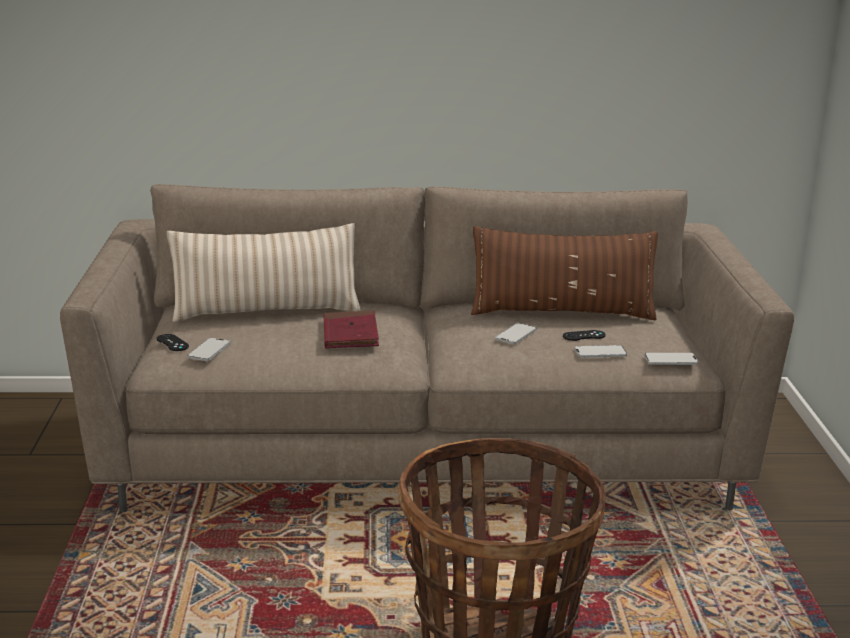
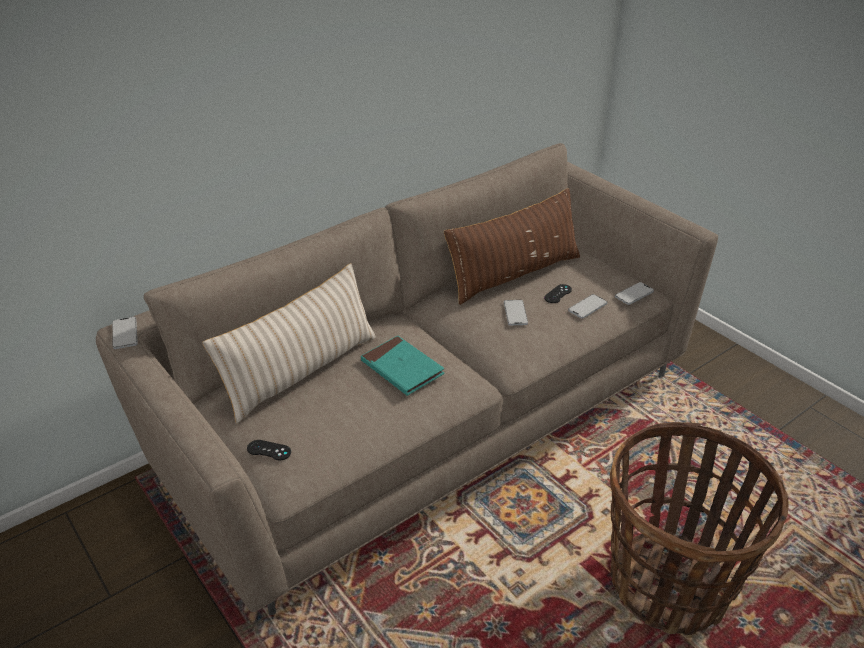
camera: 35 degrees left, 15 degrees up
(209, 350) = (314, 444): phone -> phone (125, 333)
(350, 334) = (402, 368): red book -> turquoise book

